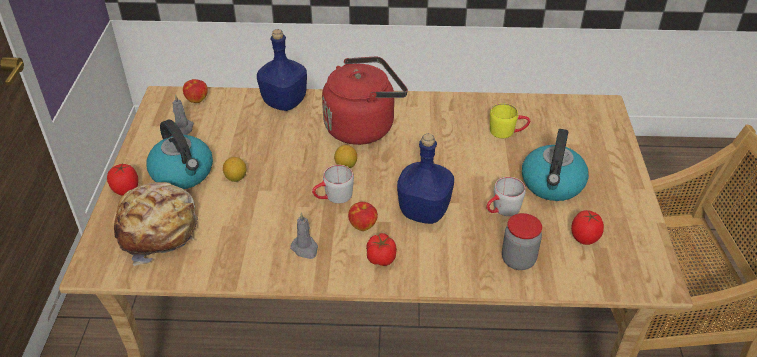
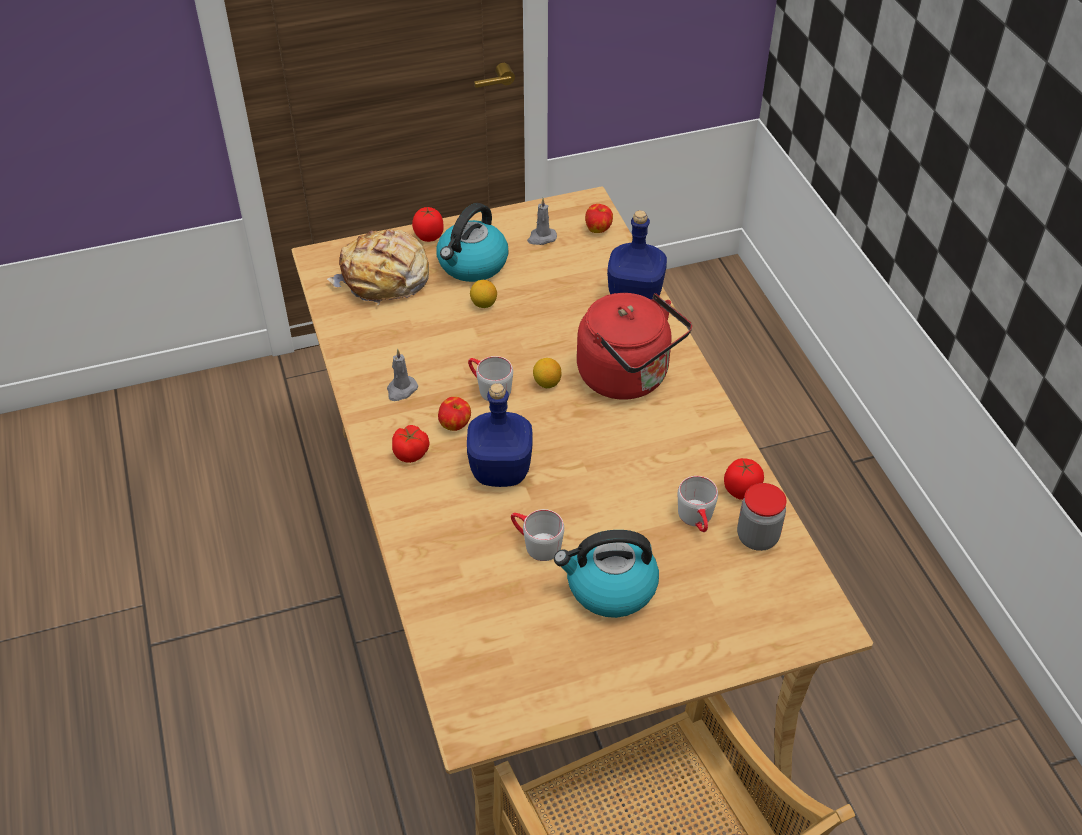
camera: 70 degrees right, 5 degrees up
(507, 131) = (697, 520): yellow mug -> grey mug
(518, 260) = (455, 575): jar -> jar (757, 537)
(584, 238) = (520, 636): tomato -> tomato (741, 491)

